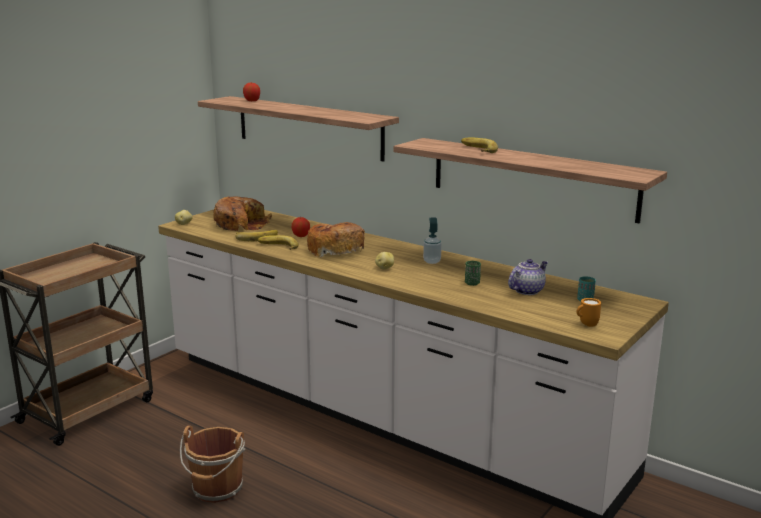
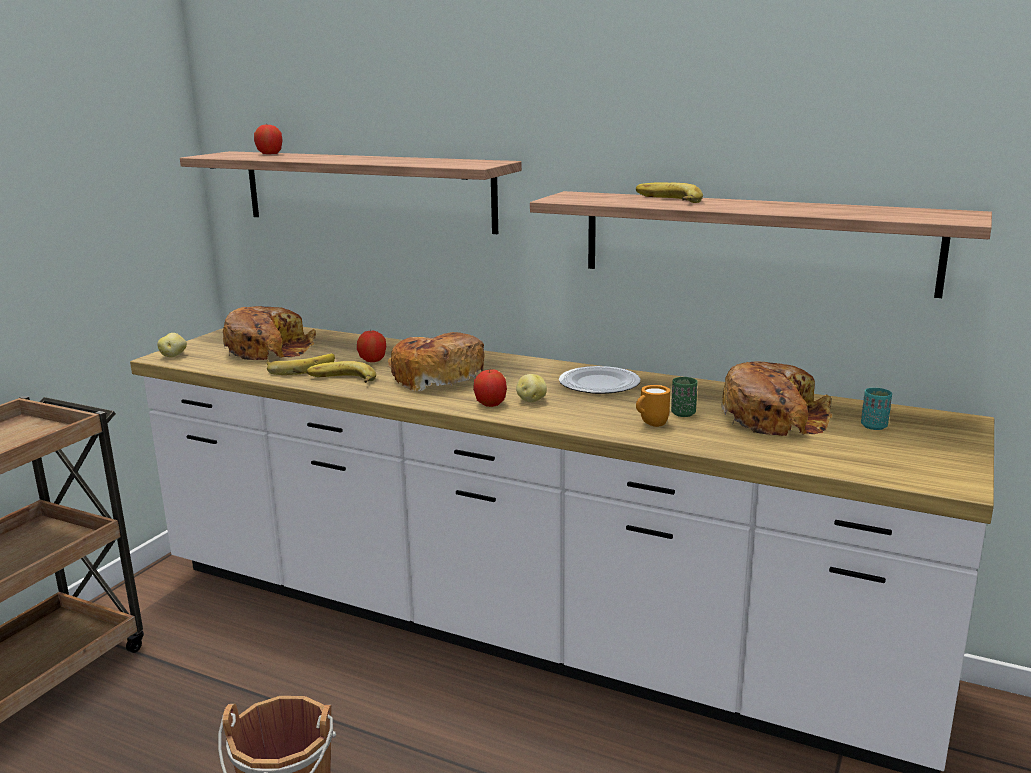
camera: 10 degrees left, 0 degrees up
(359, 268) = (490, 404): none -> apple
(432, 261) = (598, 384): soap dispenser -> plate
(526, 290) = (774, 418): teapot -> bread
(586, 325) = (909, 466): orange mug -> orange mug (650, 425)

